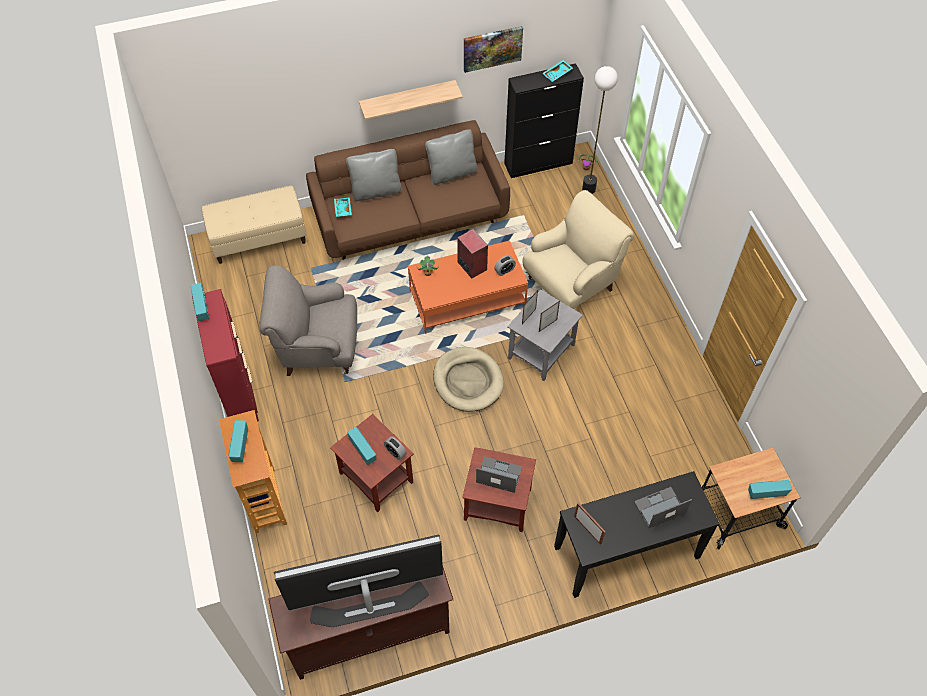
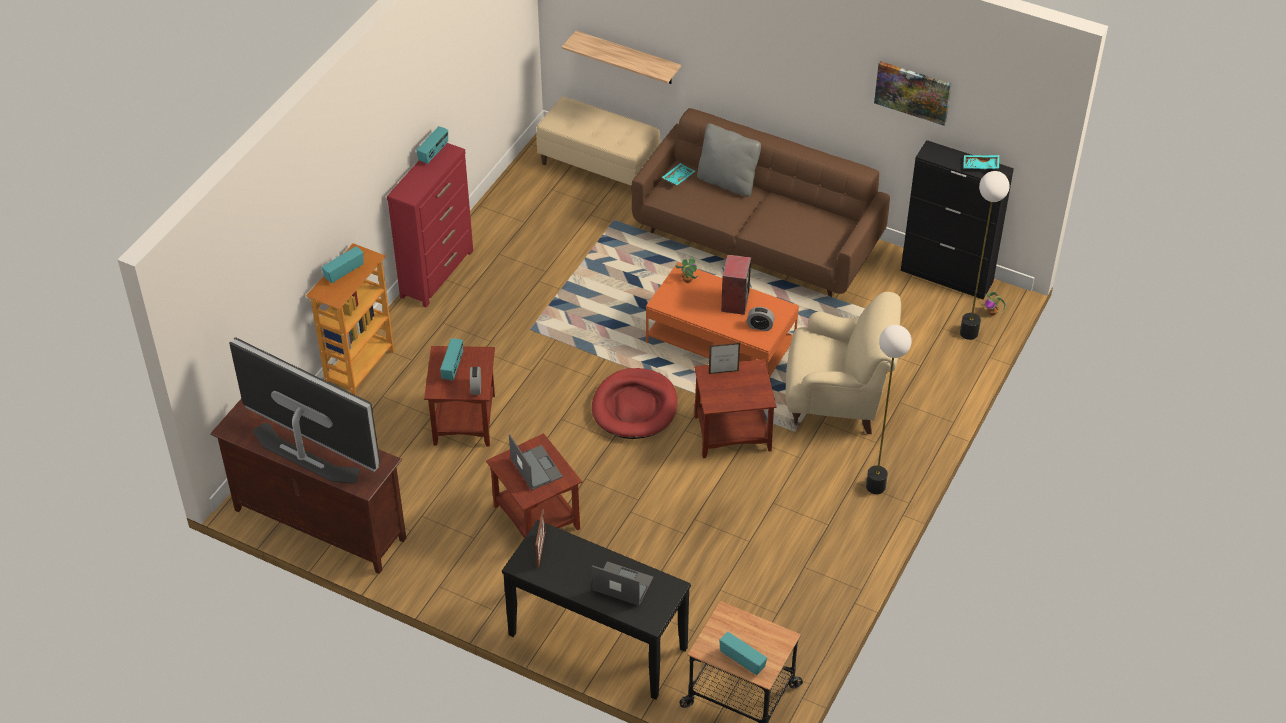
camera: 45 degrees right, 10 degrees down
(317, 348) = (540, 287): grey armchair -> none
(407, 99) = (806, 99): shelf -> shelf (628, 58)
(452, 173) = (818, 213): grey pillow -> none
(468, 381) = (635, 407): beige dog bed -> red dog bed
(540, 351) = (732, 432): grey side table -> brown side table
(548, 326) = (731, 392): picture frame -> none
(651, 320) = (875, 487): none -> floor lamp

